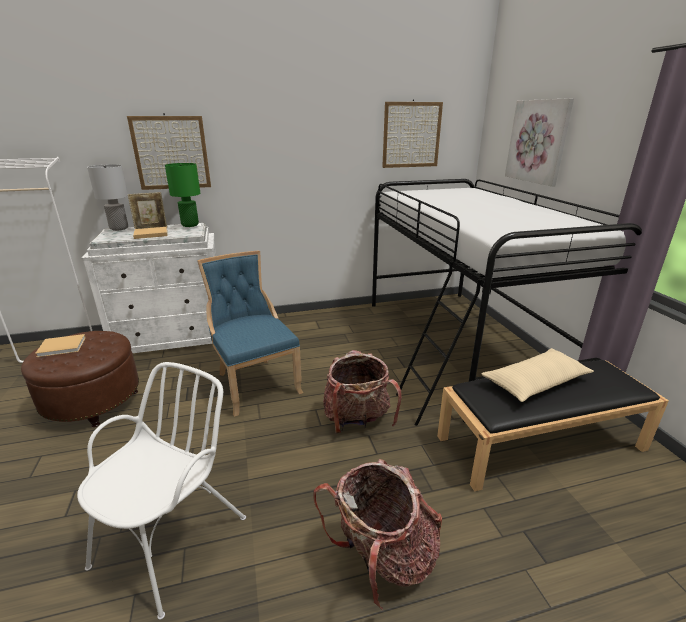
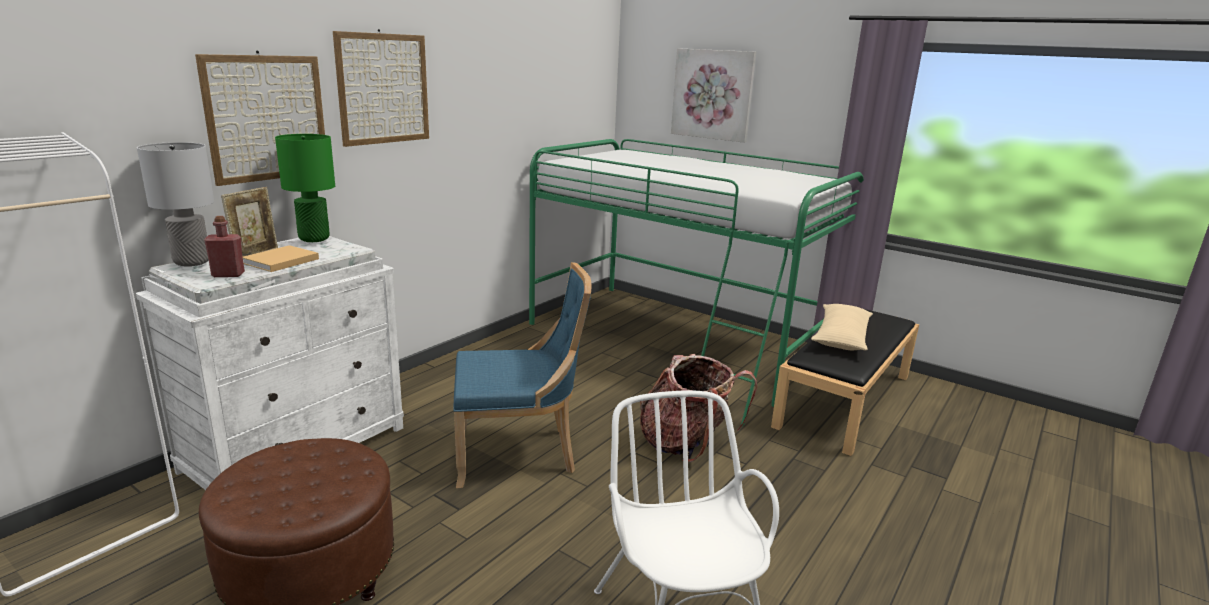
camera: 40 degrees left, 5 degrees down
(63, 346) = (261, 484): beige book -> none
(116, 237) = (228, 275): none -> red bottle
(255, 382) = (519, 453): blue chair -> blue chair turned 150 degrees clockwise
(382, 557) = (859, 534): backpack -> none
(411, 134) = (558, 84): picture -> picture (383, 87)
(460, 344) = (679, 339): black bed -> green bed

